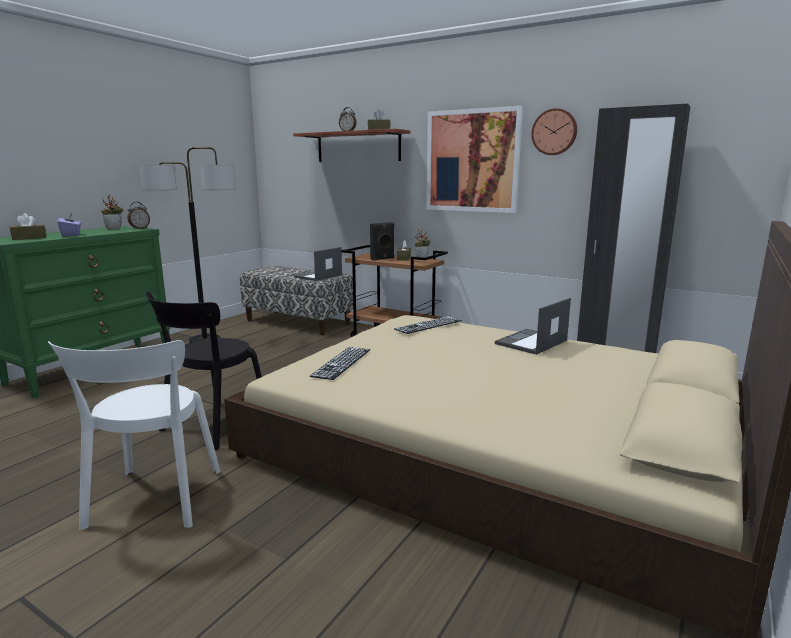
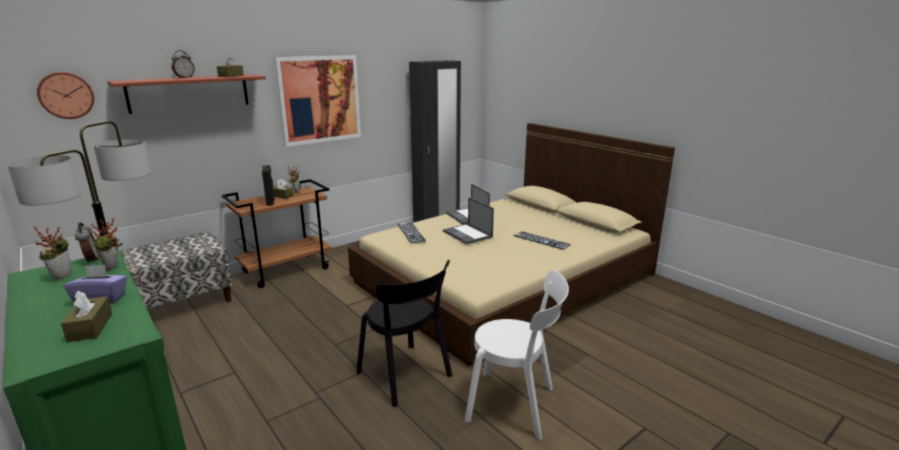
camera: 70 degrees left, 5 degrees up
(124, 231) = (114, 267): none -> potted plant
(318, 276) = (187, 245): laptop -> laptop (468, 234)
(342, 362) = (466, 268): keyboard -> keyboard (541, 240)
(554, 132) = (377, 74): wall clock -> wall clock (66, 95)

